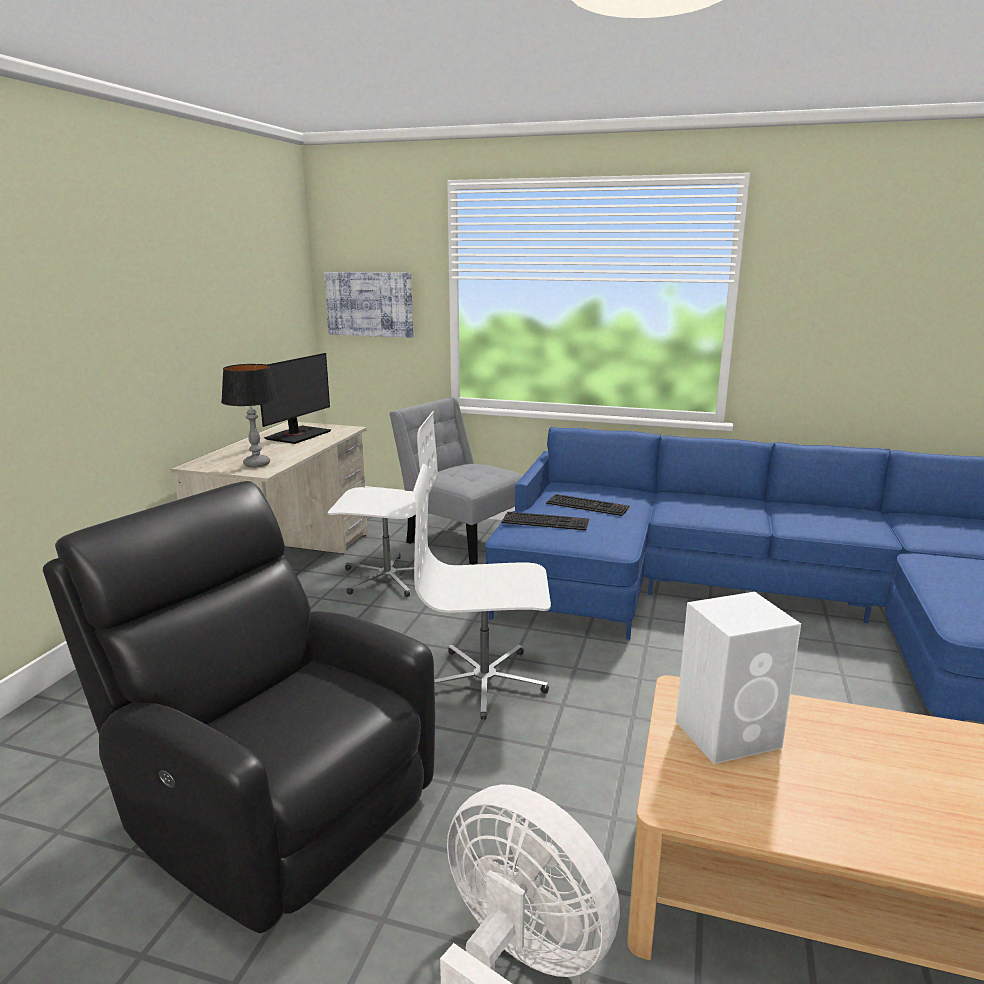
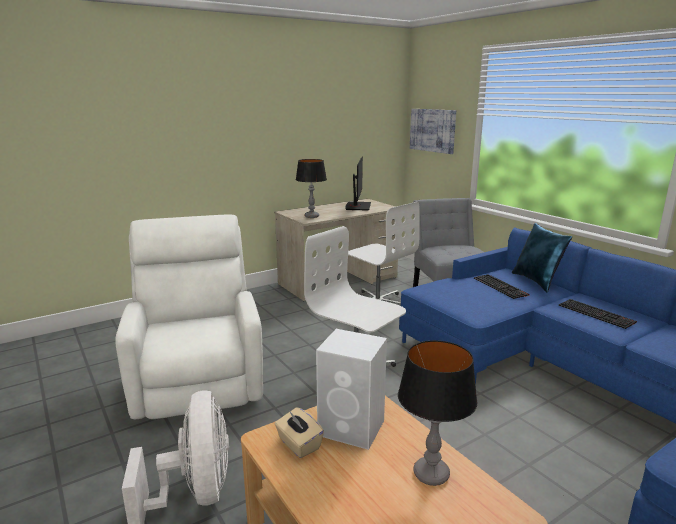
camera: 40 degrees right, 0 degrees up
(272, 806) = (199, 380): black armchair -> white armchair
(297, 435) = (357, 206): monitor -> monitor turned 60 degrees counterclockwise
(546, 521) = (454, 288): keyboard -> keyboard (597, 313)
(610, 490) = (537, 282): none -> blue pillow
(715, 787) = (298, 444): none -> beige tissue box
(865, 738) = (431, 474): none -> table lamp

